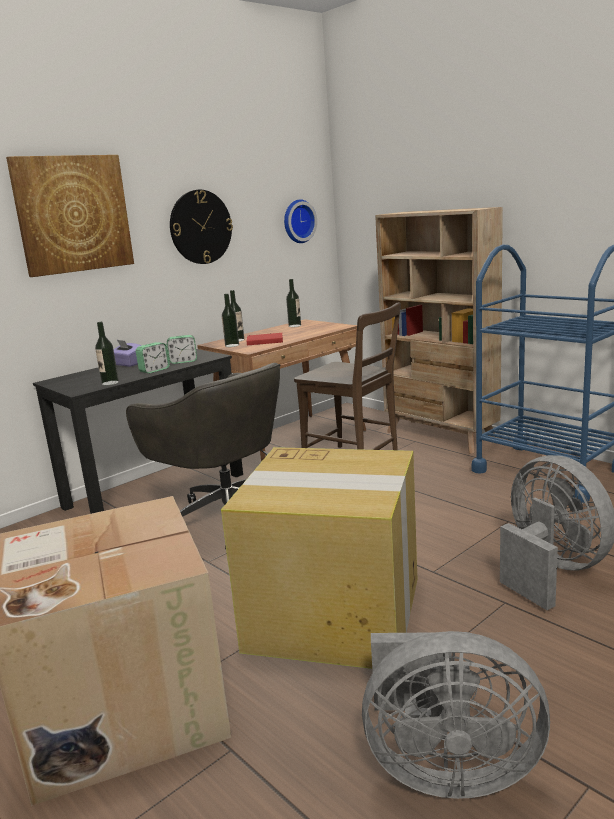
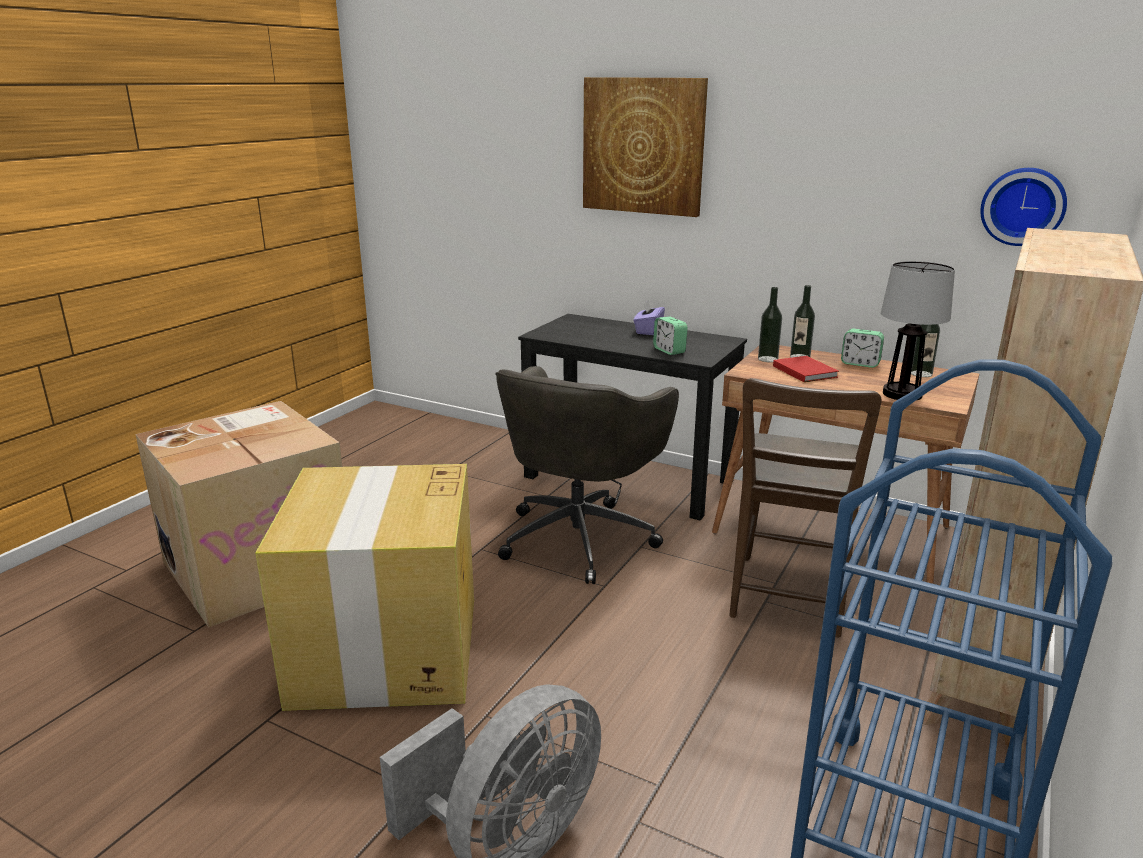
camera: 70 degrees right, 5 degrees up
(110, 383) = (569, 339): bottle -> none
(154, 370) = (625, 346): alarm clock -> alarm clock (860, 364)
(200, 227) = (814, 186): wall clock -> none
(322, 330) = (903, 394): none -> table lamp
(445, 768) = (135, 759): grey fan -> none

